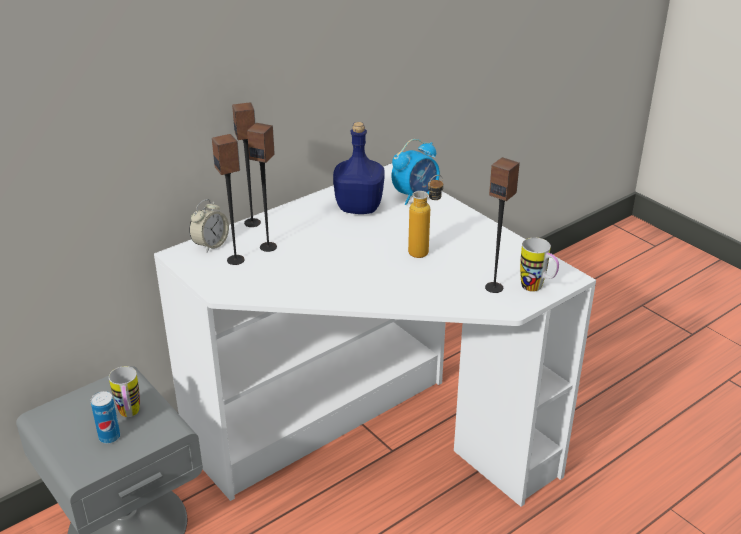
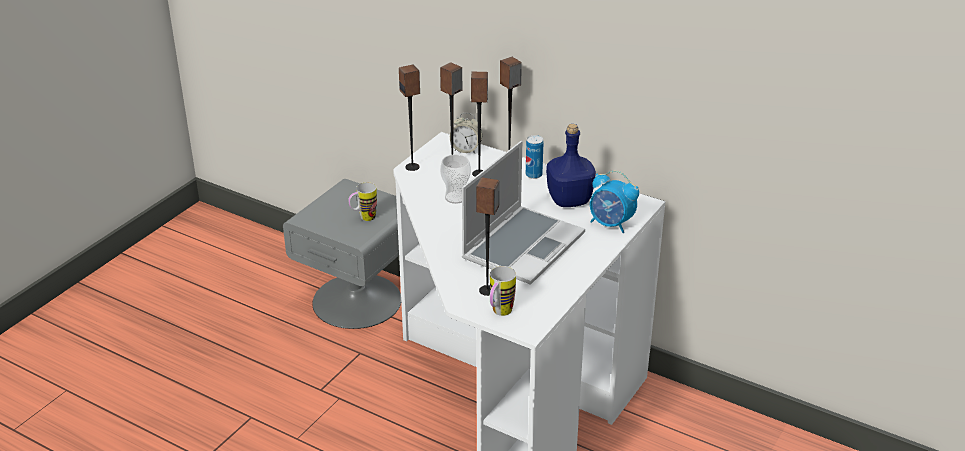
camera: 70 degrees right, 0 degrees up
(109, 437) = (338, 218): can -> can (533, 175)
(217, 287) = (412, 167): none -> speaker
(306, 271) = (455, 197): none -> cup
(425, 250) = (523, 246): bottle -> laptop

